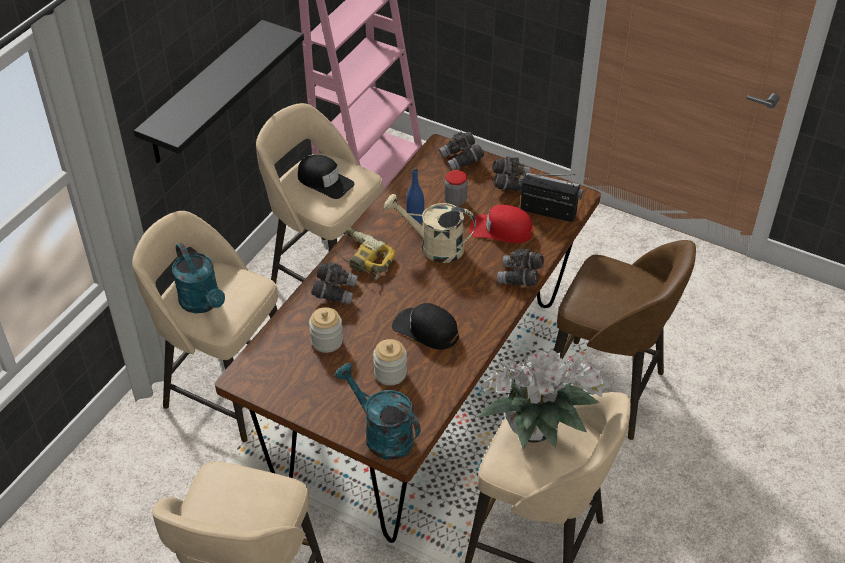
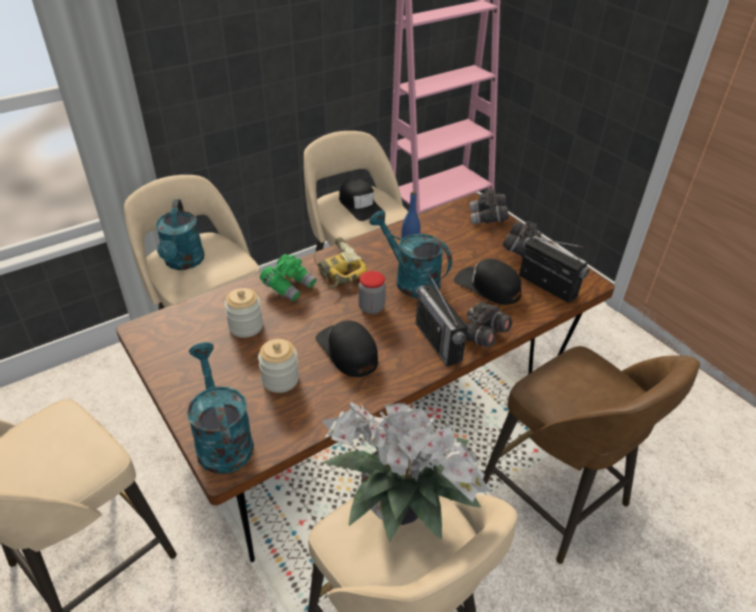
camera: 25 degrees right, 5 degrees down
(204, 94) = (267, 86): black shelf -> none
(334, 291) = (289, 286): grey binoculars -> green binoculars
(433, 247) = (410, 280): beige watering can -> turquoise watering can
(455, 201) = (459, 249): jar -> jar (371, 307)
(491, 295) = (438, 342): none -> radio
(501, 230) = (488, 286): red cap -> black cap

